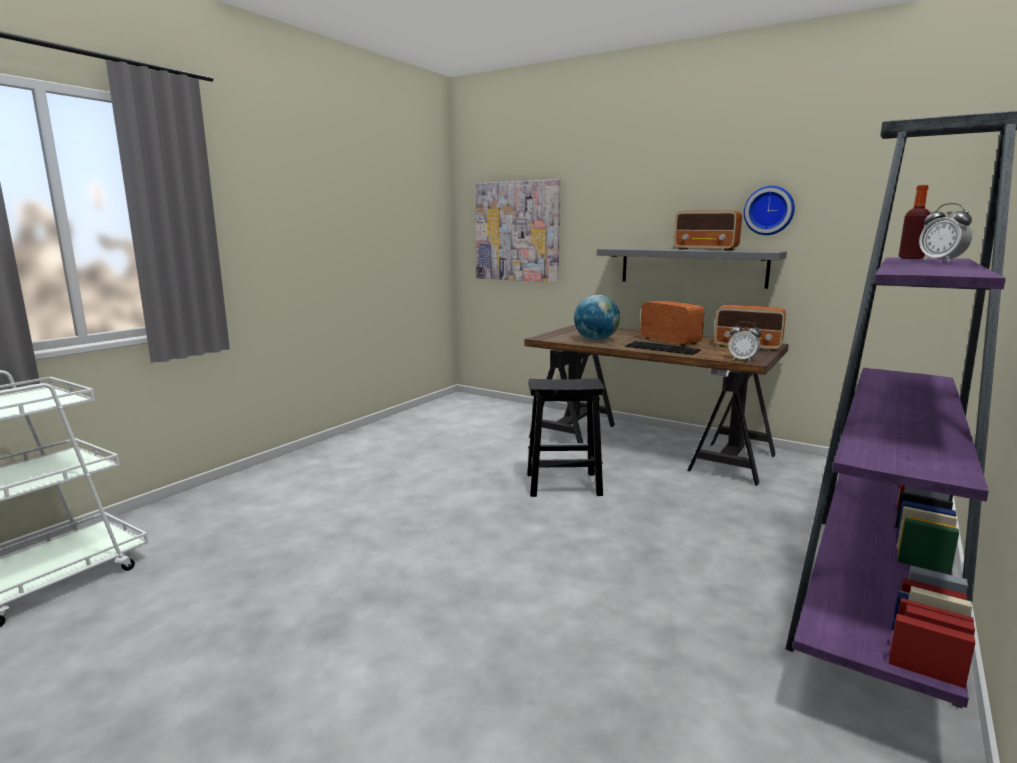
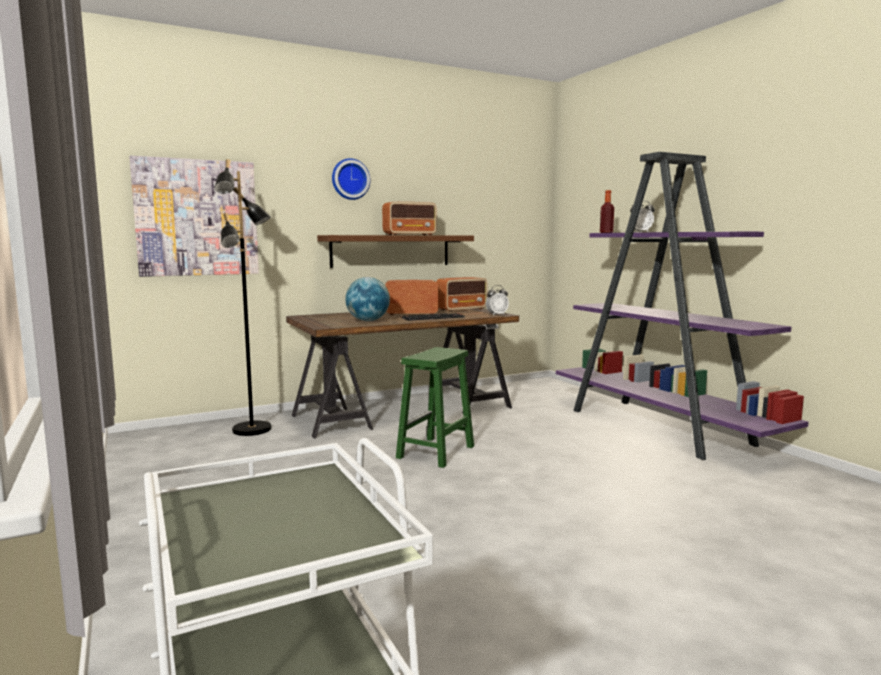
camera: 60 degrees left, 5 degrees down
(517, 417) = (252, 430): none -> black floor lamp
(562, 484) = (435, 452): black stool -> green stool
(692, 267) = (391, 250): grey shelf -> brown shelf
(769, 210) = (442, 204): wall clock -> wall clock (350, 179)

